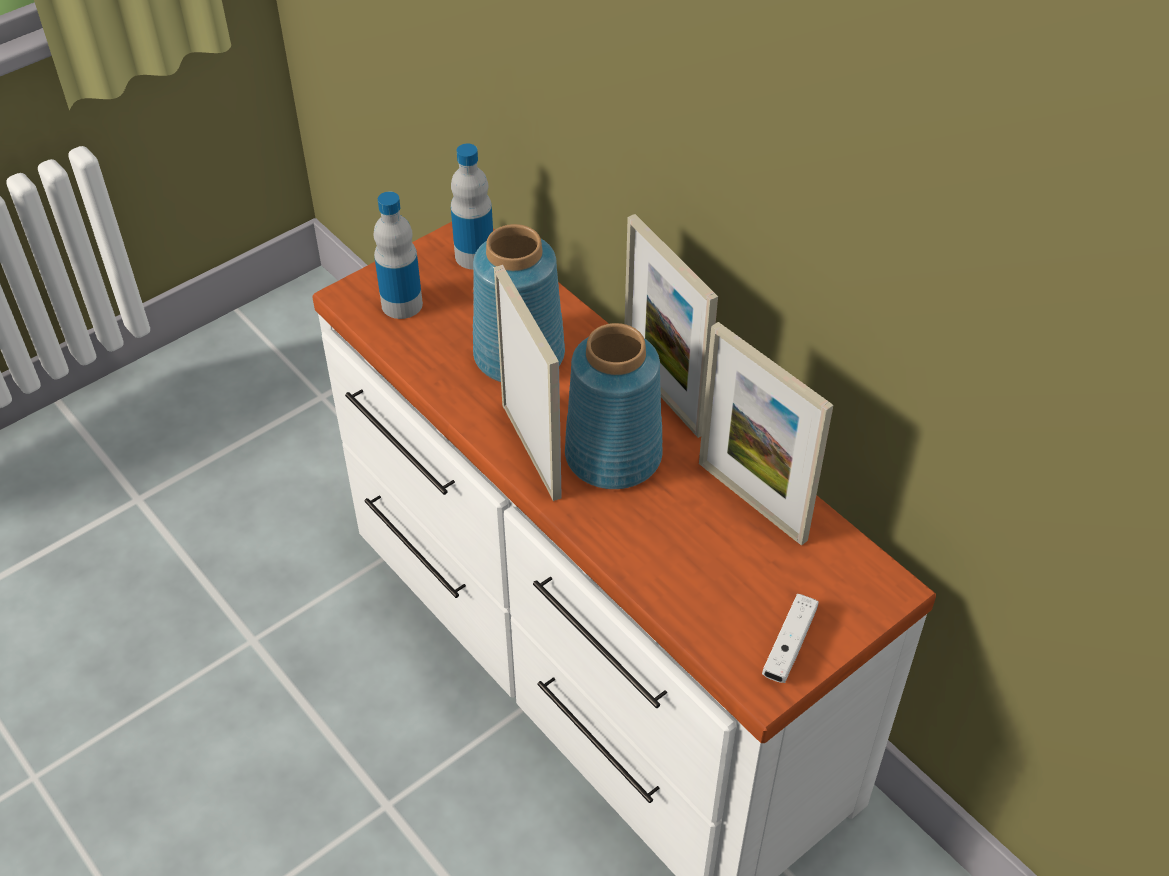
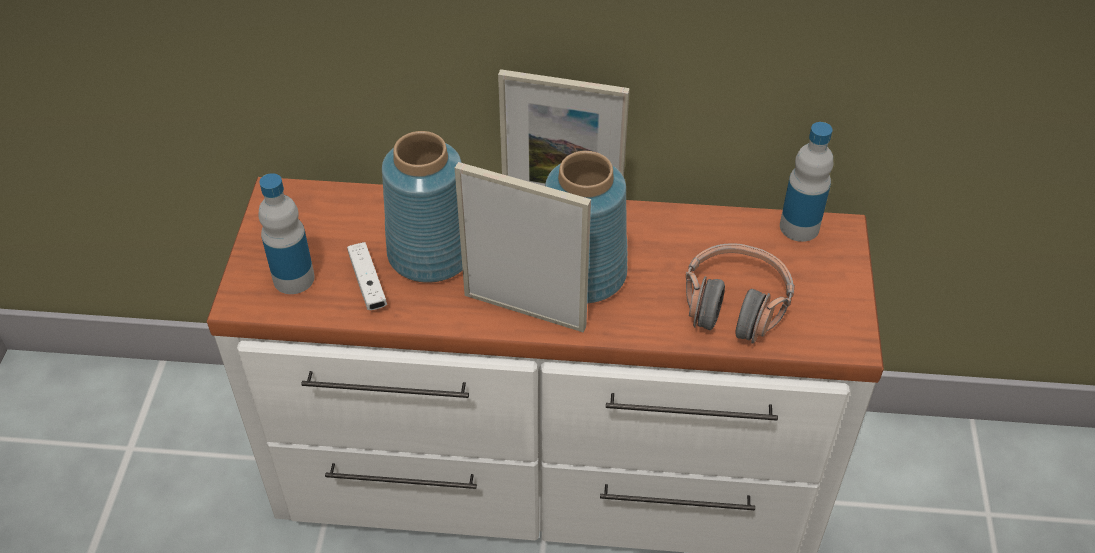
camera: 45 degrees left, 0 degrees up
(474, 256) = (304, 207): bottle -> bottle (799, 227)
(704, 575) = (734, 304): none -> headphones
(752, 501) = (702, 238): picture frame -> none
(789, 645) = (833, 307): white game controller -> white game controller (368, 283)

